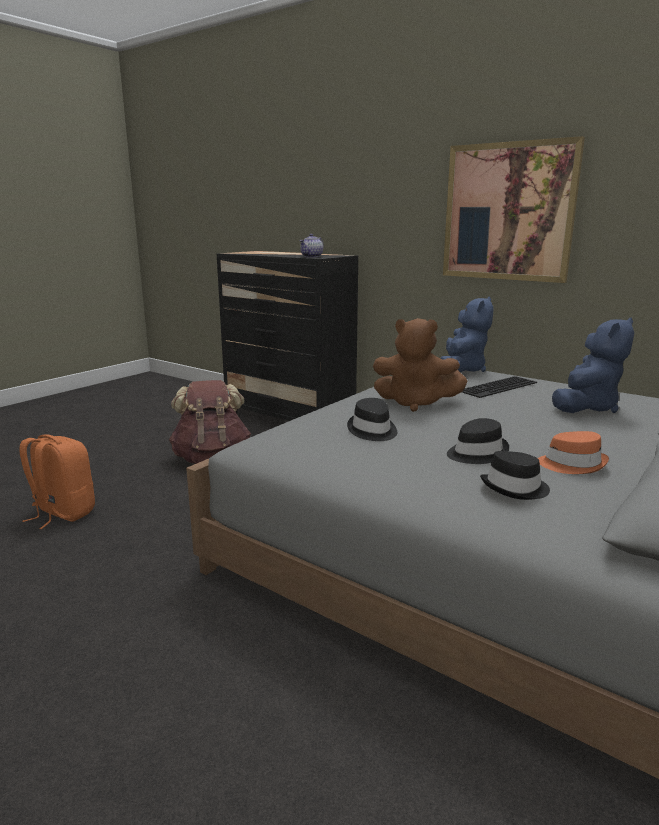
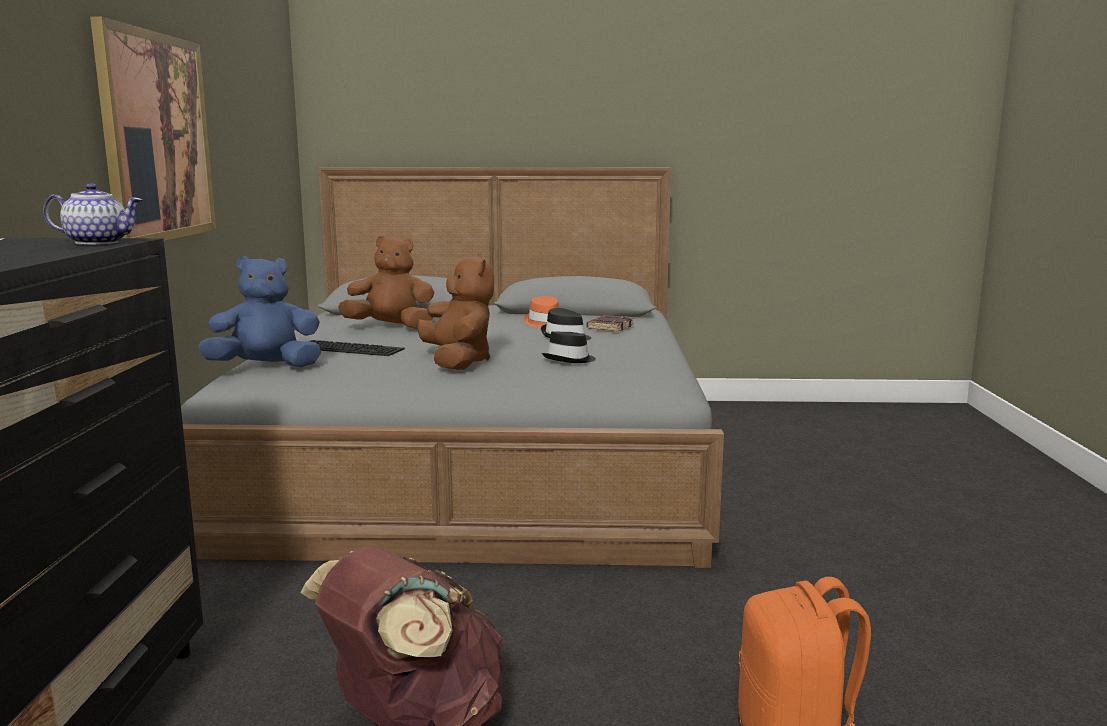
camera: 125 degrees left, 5 degrees down
(515, 488) = (609, 327): black hat -> brown book
(586, 407) = (391, 327): blue plush toy -> brown plush toy

